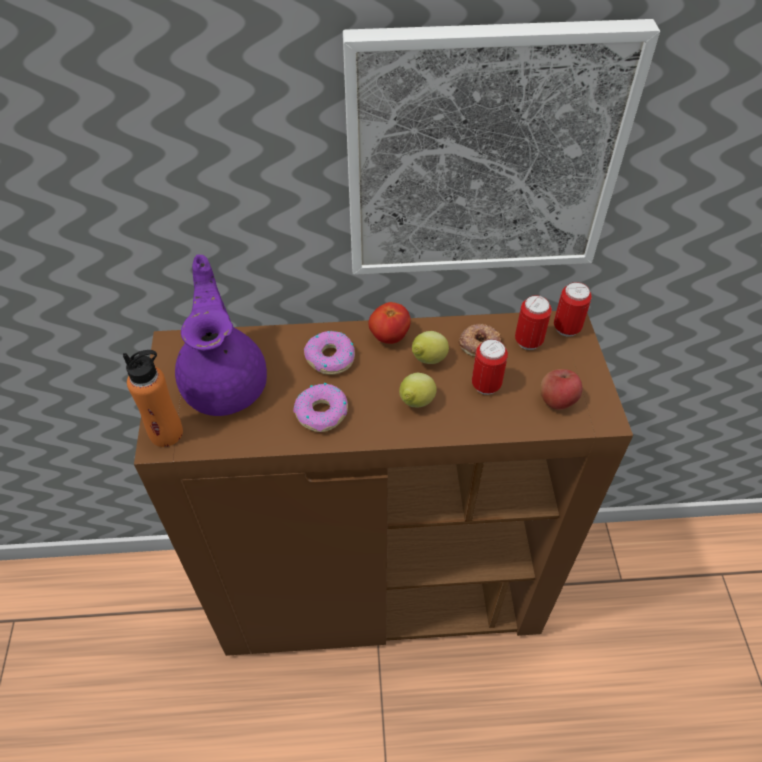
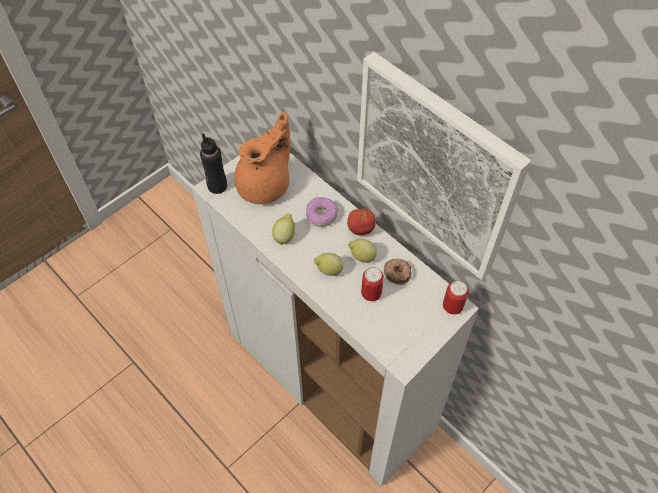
camera: 50 degrees right, 5 degrees up
(166, 433) = (217, 186): orange bottle -> black bottle
(226, 382) = (266, 185): purple teapot -> orange teapot
(322, 412) = (285, 236): donut -> lemon
(382, 593) = (330, 382): brown cabinet -> white cabinet
(528, 341) = (422, 294): can -> none
(557, 400) = (393, 334): apple -> none

